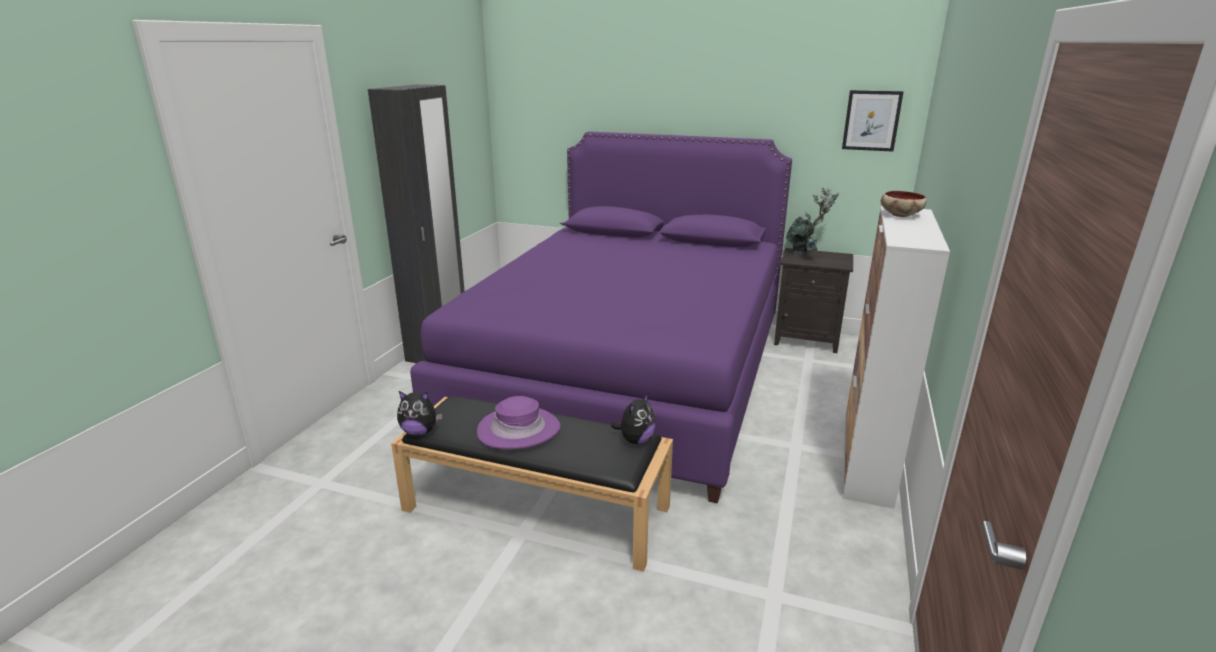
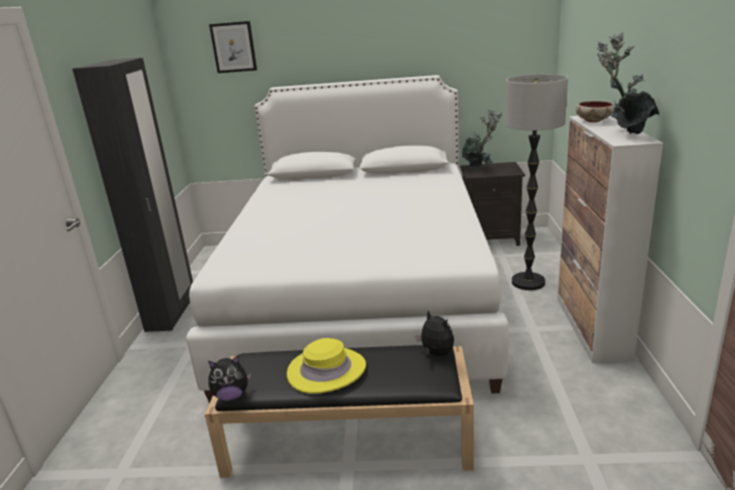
camera: 15 degrees left, 0 degrees up
(518, 430) = (326, 371): purple hat -> yellow hat
(627, 374) = (361, 298): purple bed -> white bed
(635, 440) = (436, 354): plush toy -> plush toy turned 60 degrees counterclockwise
(822, 395) = (528, 282): none -> floor lamp
(871, 120) = (516, 49): picture -> picture (233, 47)
(915, 235) = (623, 134): none -> potted plant

